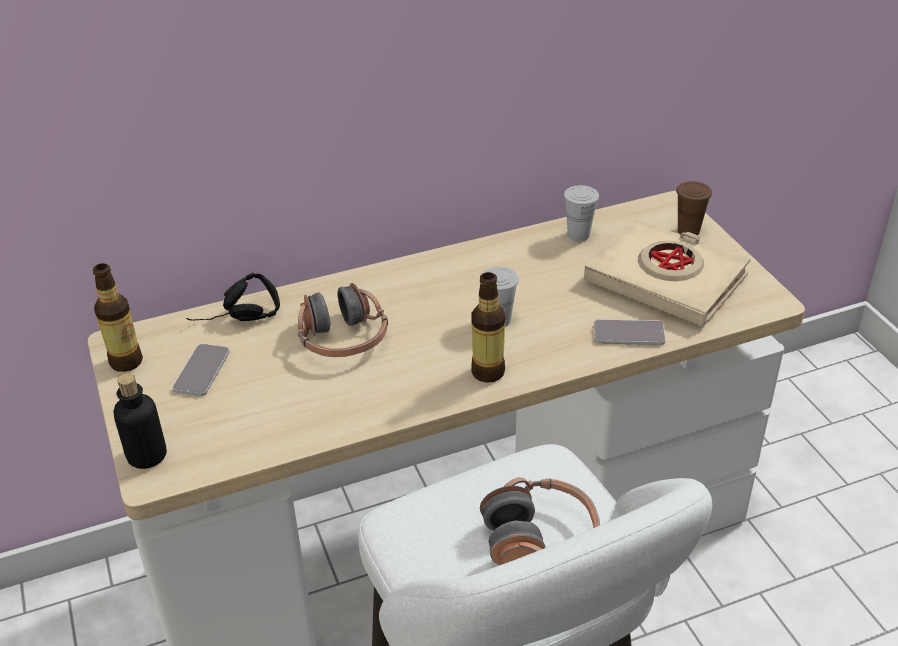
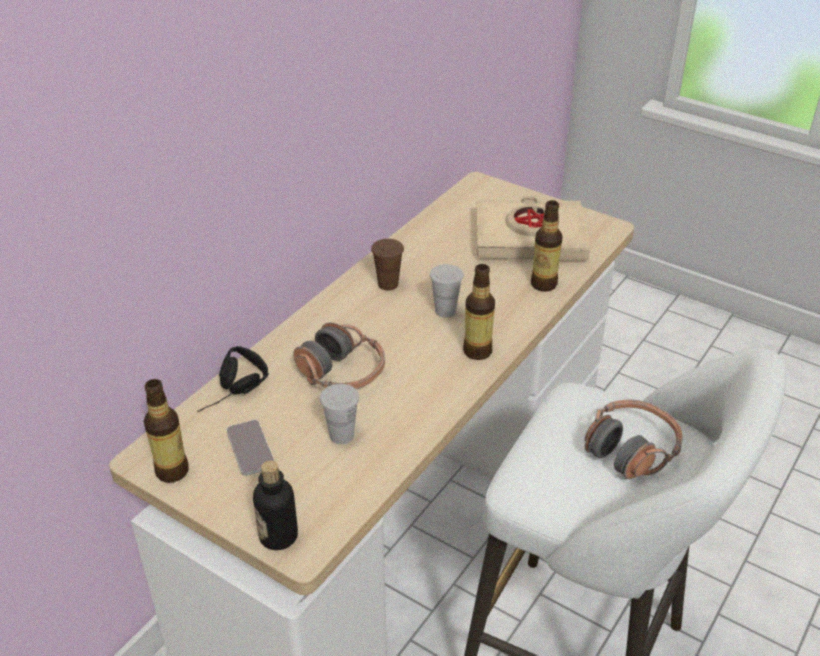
camera: 35 degrees left, 0 degrees up
(578, 235) = (437, 227): white cup -> white cup (341, 435)
(628, 333) = (543, 284): phone -> bottle
(688, 231) = (509, 198): brown cup -> brown cup (388, 284)

